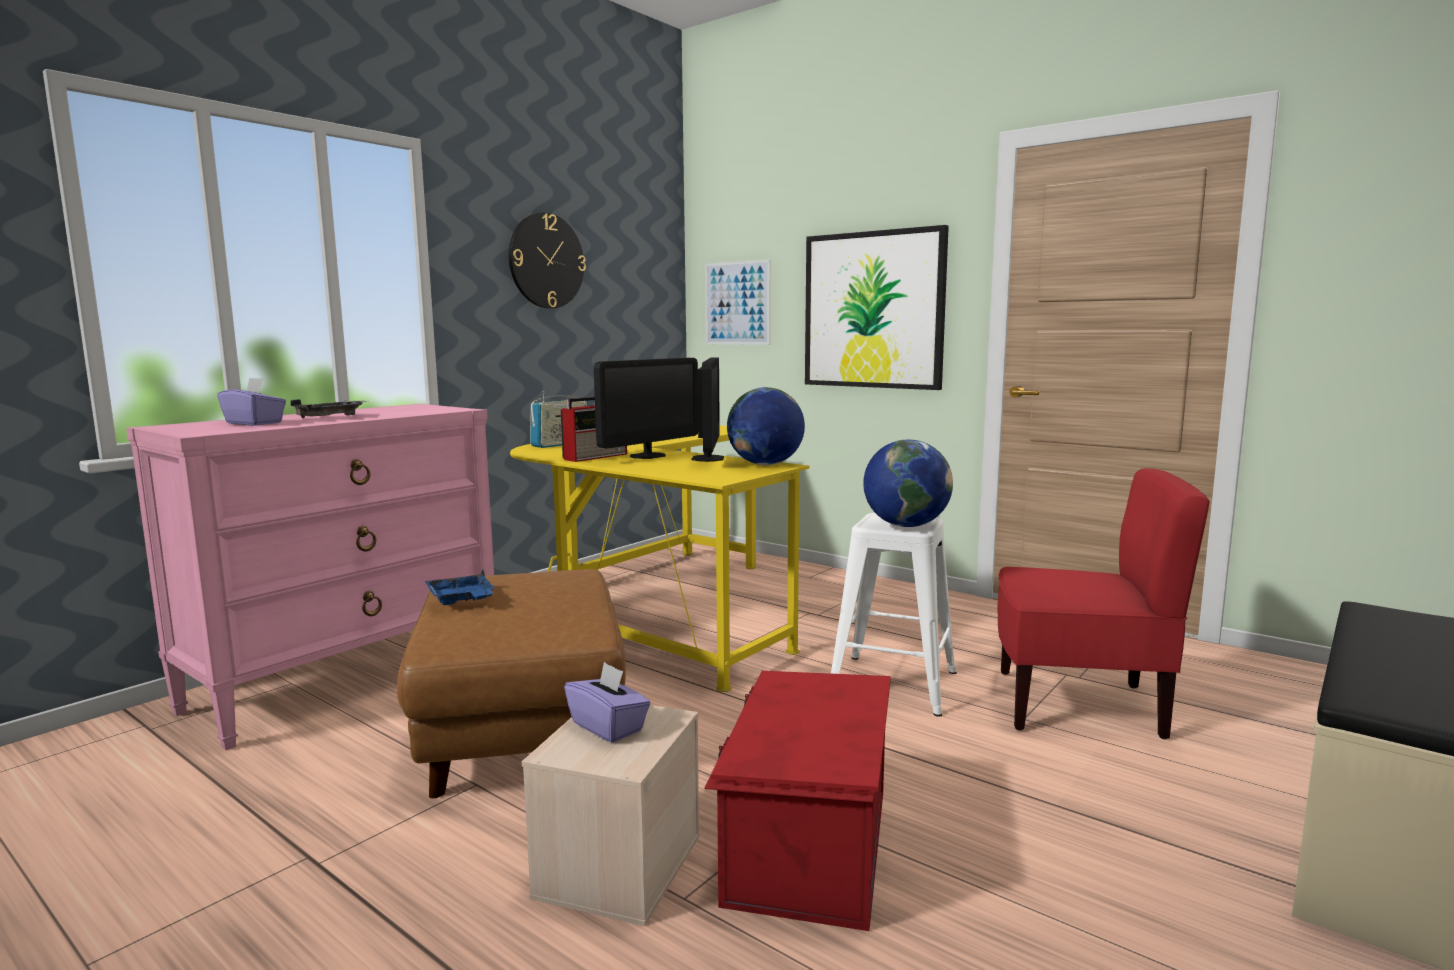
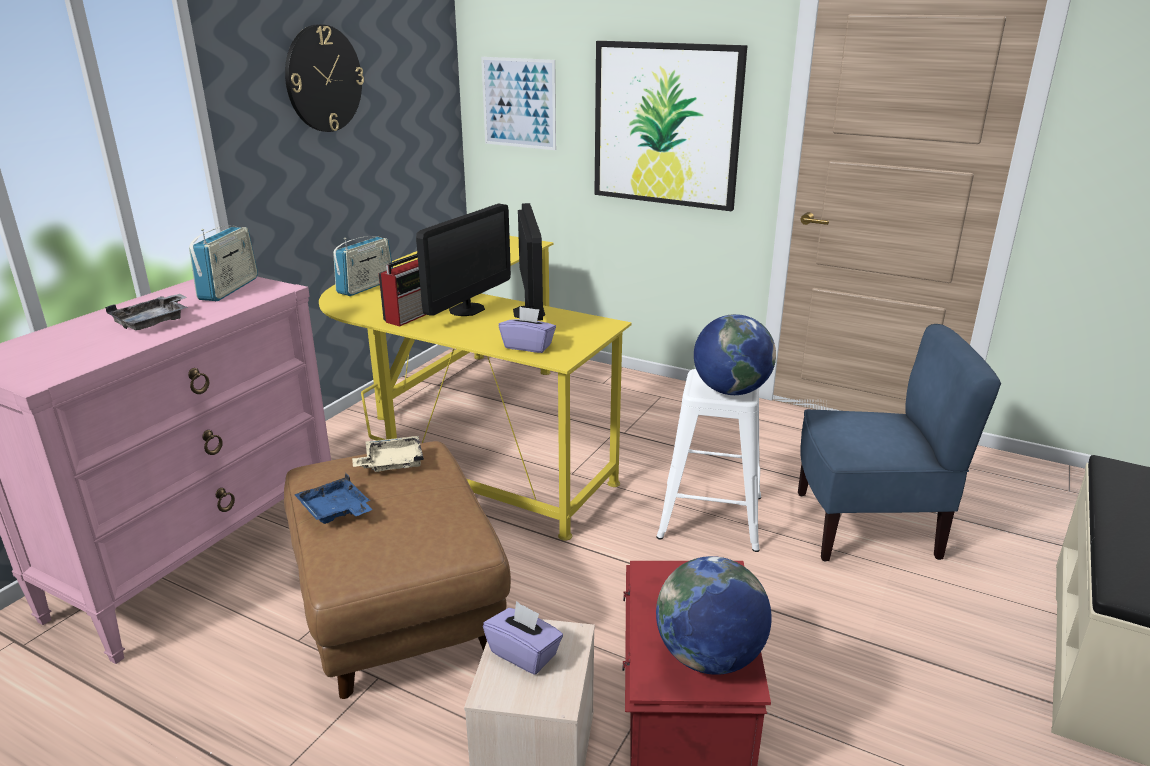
camera: 10 degrees left, 15 degrees up
(255, 423) = (79, 345): purple tissue box -> purple tissue box (528, 346)
(415, 409) = (229, 289): none -> radio
(537, 574) = (392, 463): none -> beige tray
(765, 464) = (589, 323): globe -> globe (709, 657)
(1078, 705) = (867, 527): red chair -> blue chair

